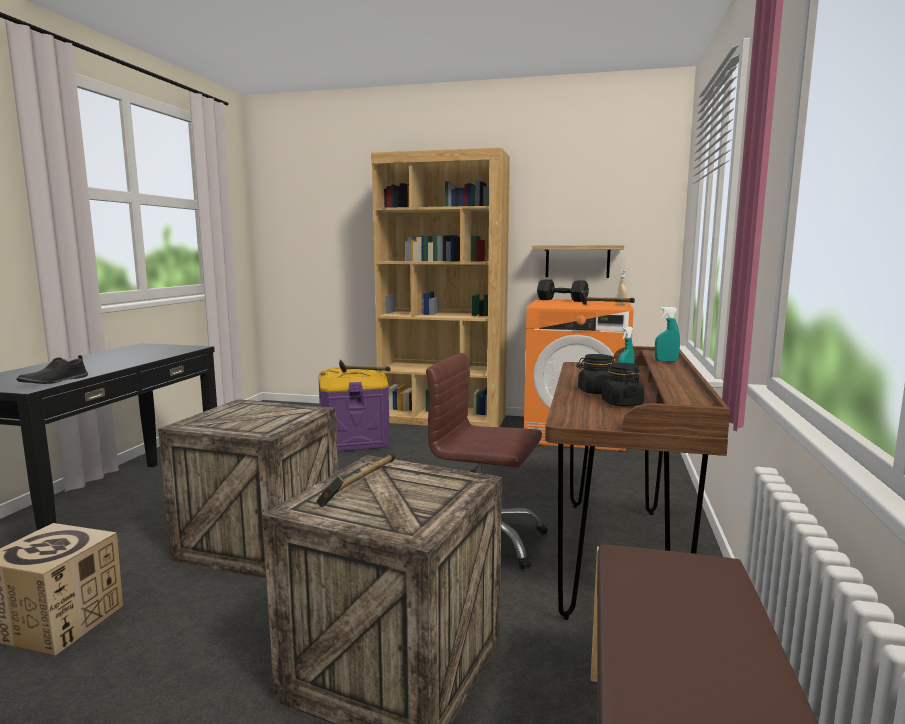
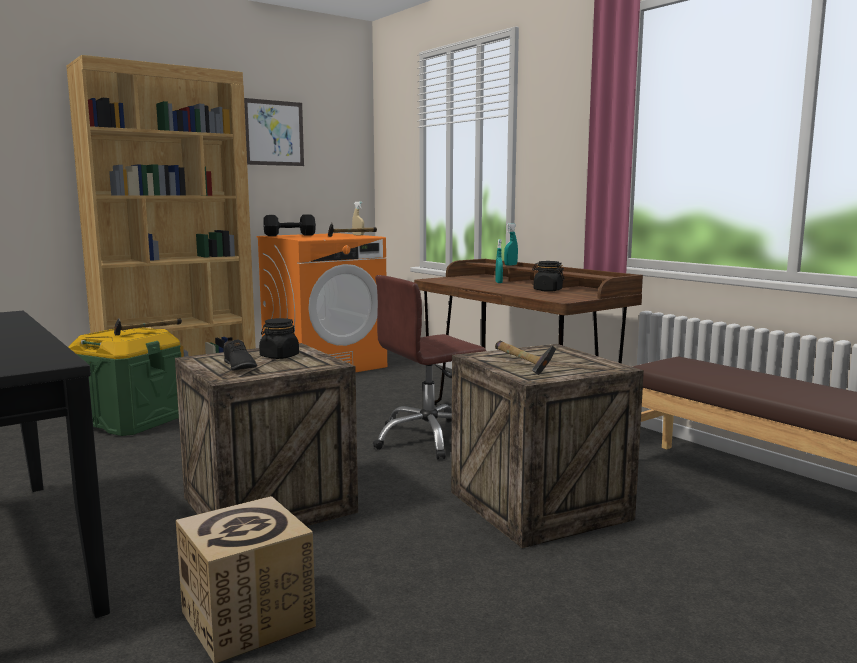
camera: 50 degrees left, 0 degrees up
(54, 381) = (44, 354): black shoe -> black shoe (238, 367)
(354, 440) = (130, 420): purple storage box -> green storage box
(563, 200) = (274, 133): none -> picture
(577, 261) = (291, 196): shelf -> none
(596, 391) = (510, 288): black jar -> black jar (279, 356)

